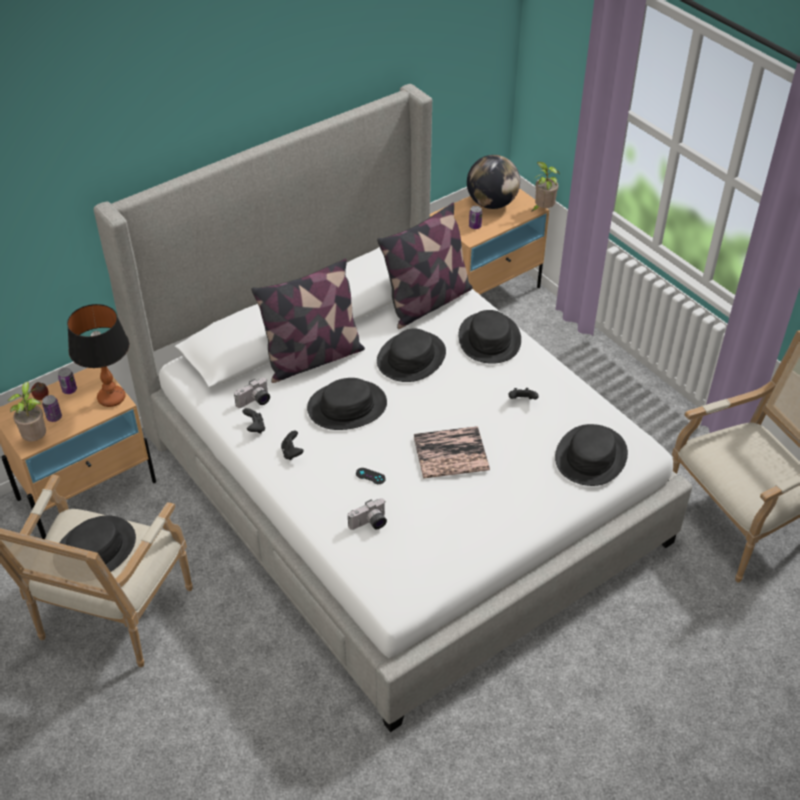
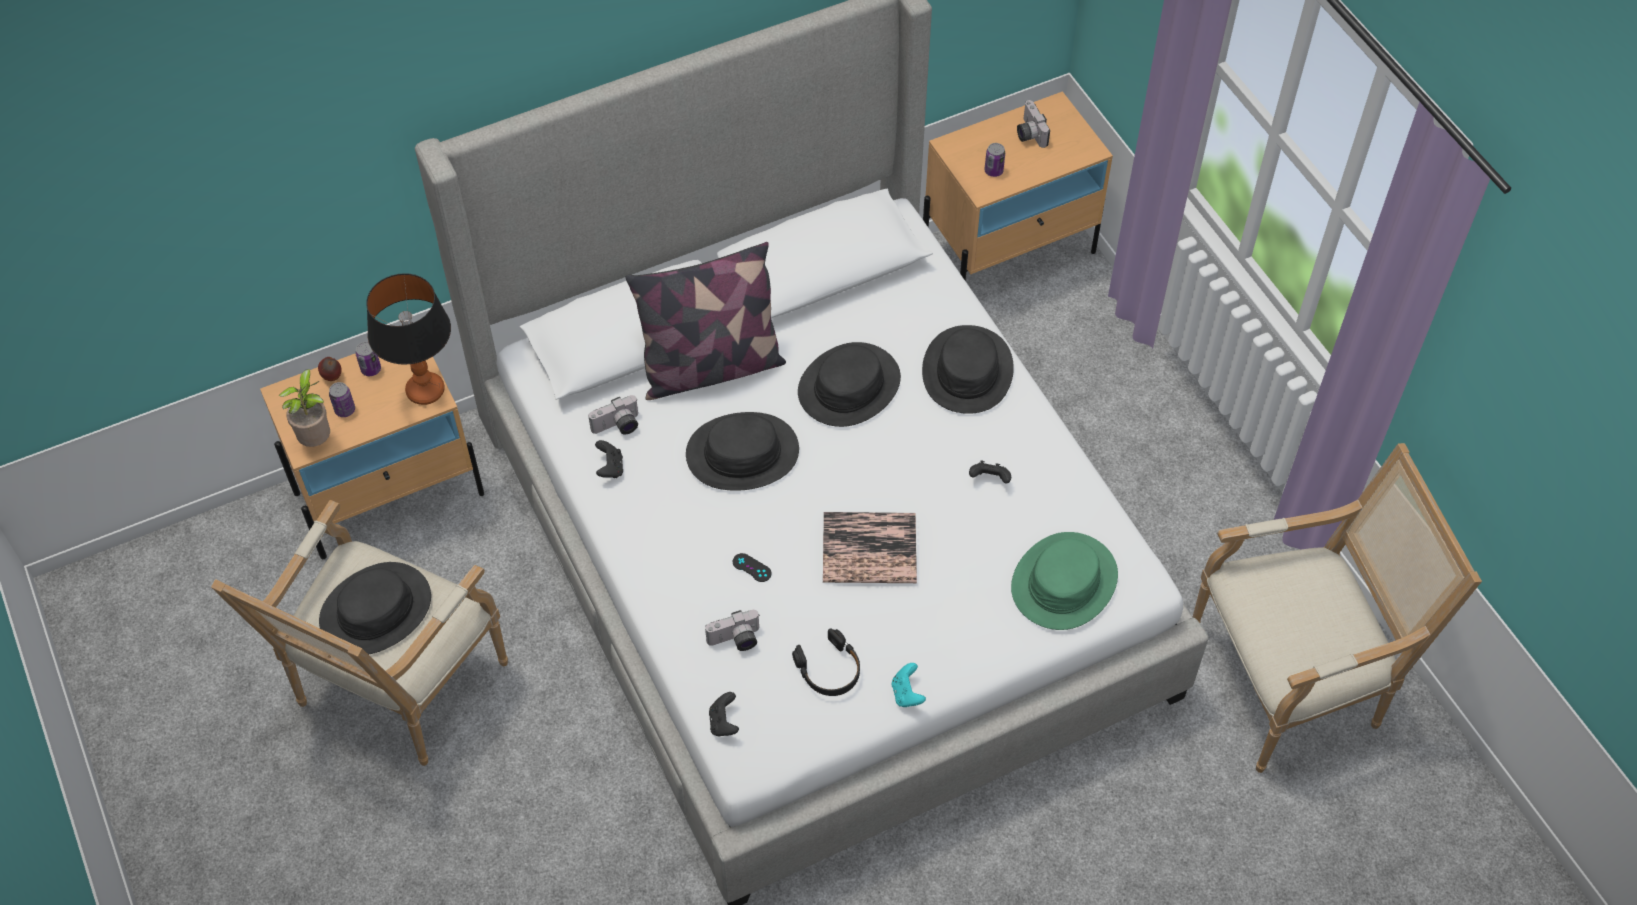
camera: 10 degrees right, 10 degrees up
(292, 452) = (653, 514): black game controller -> black game controller (724, 723)
(427, 302) = (892, 296): pillow -> none
(442, 533) = (829, 670): none -> black headphones
(492, 203) = (1028, 133): globe -> camera
(501, 541) = (907, 694): none -> turquoise game controller
(542, 209) = (1102, 154): potted plant -> none
(590, 456) = (1063, 582): black hat -> green hat

